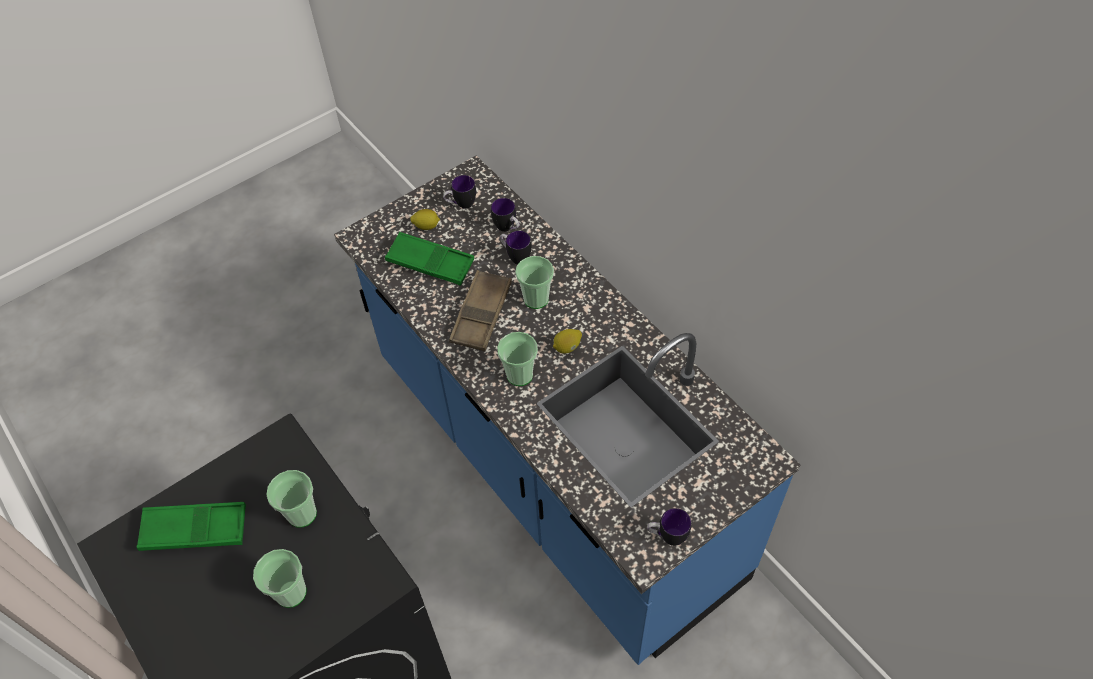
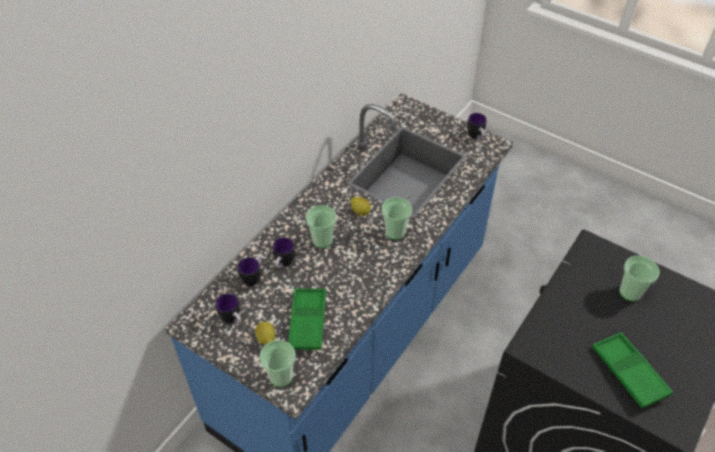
camera: 110 degrees left, 5 degrees down
(302, 514) = (576, 308): cup -> cup (280, 376)
(481, 314) = (349, 270): brown tray -> none

